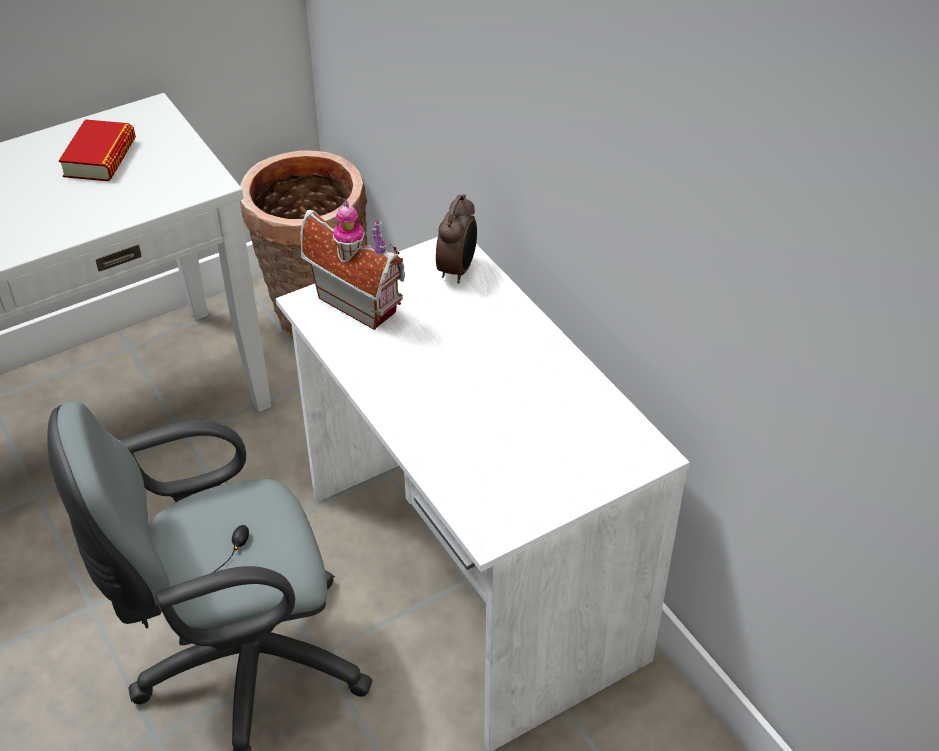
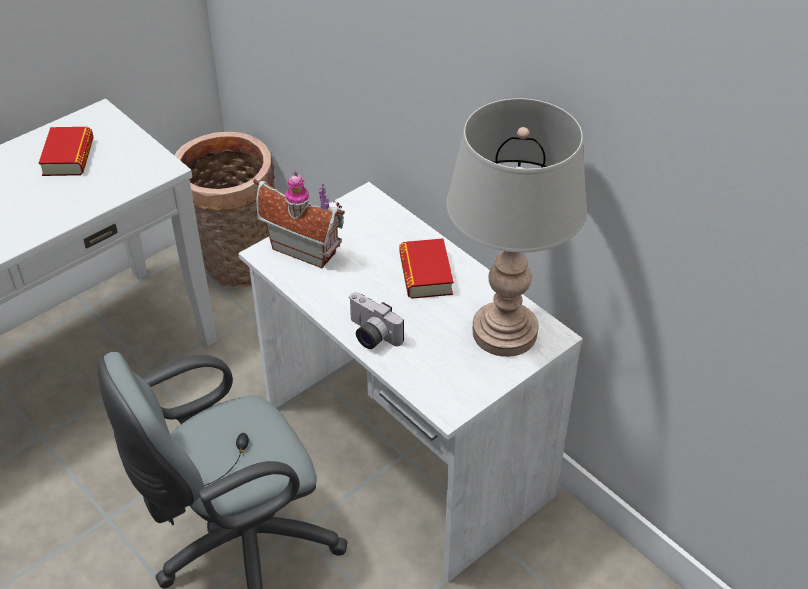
camera: 10 degrees left, 0 degrees up
(413, 422) = (370, 335): none -> camera
(458, 270) = (375, 214): alarm clock -> none
(503, 353) = (425, 274): none -> book
(587, 442) = (504, 333): none -> grey table lamp

